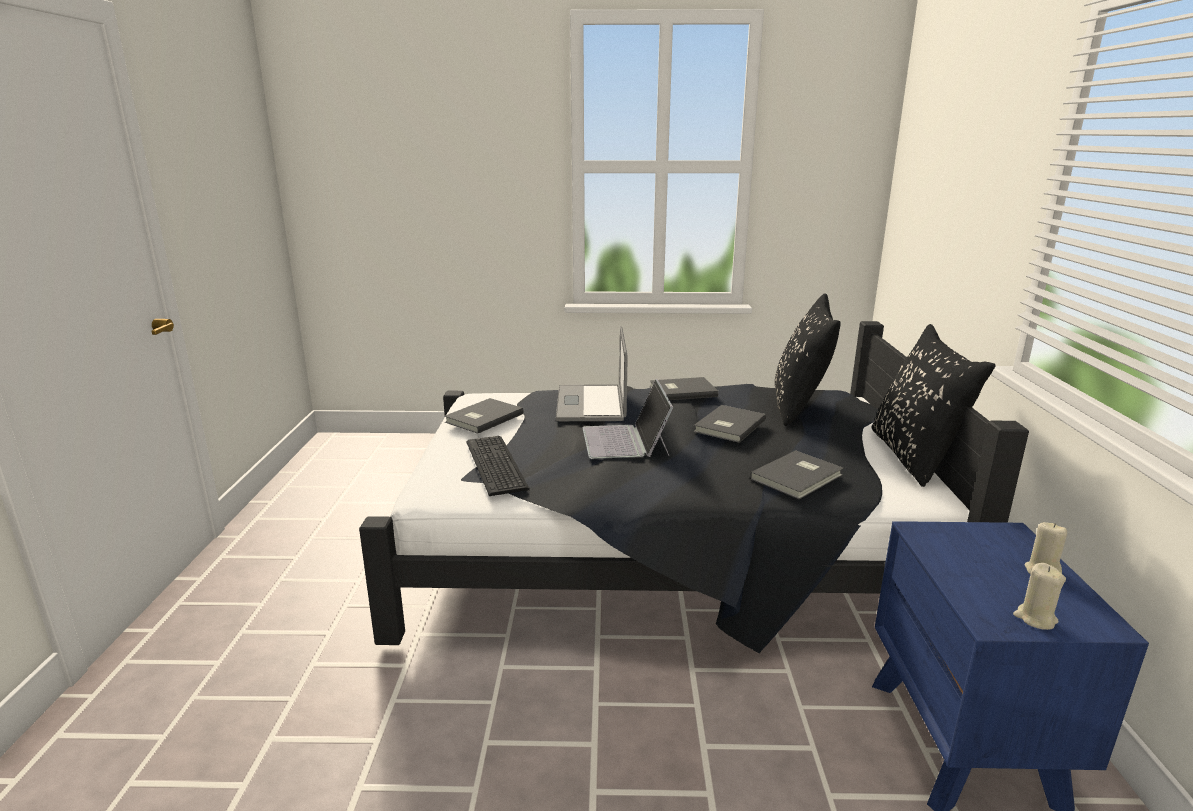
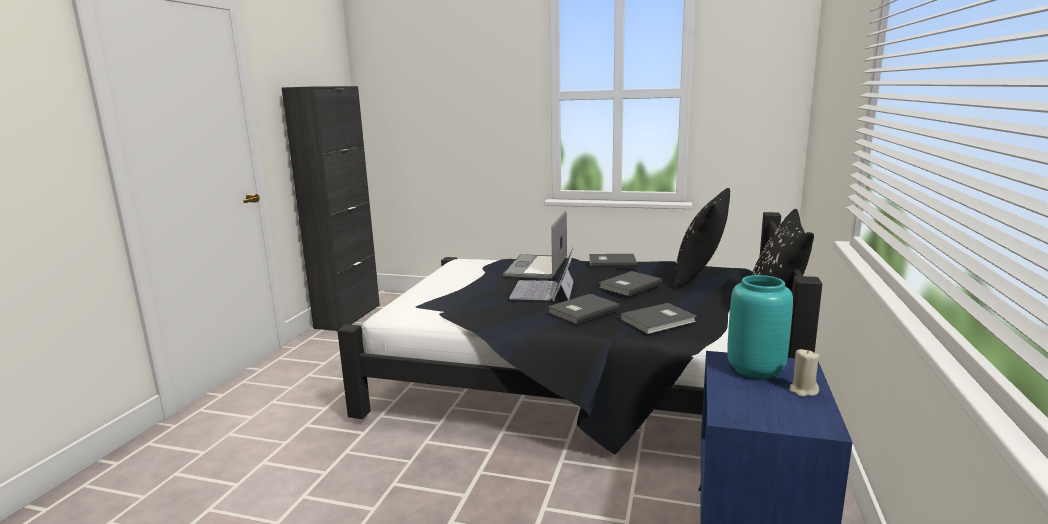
camera: 15 degrees right, 5 degrees down
(299, 479) = (348, 316): none -> black cabinet
(482, 418) = (453, 272): grey book -> grey book (581, 311)
(493, 465) = (441, 299): keyboard -> none
(969, 545) = (756, 369): none -> turquoise vase
(1035, 618) = (767, 417): beige candle -> none

